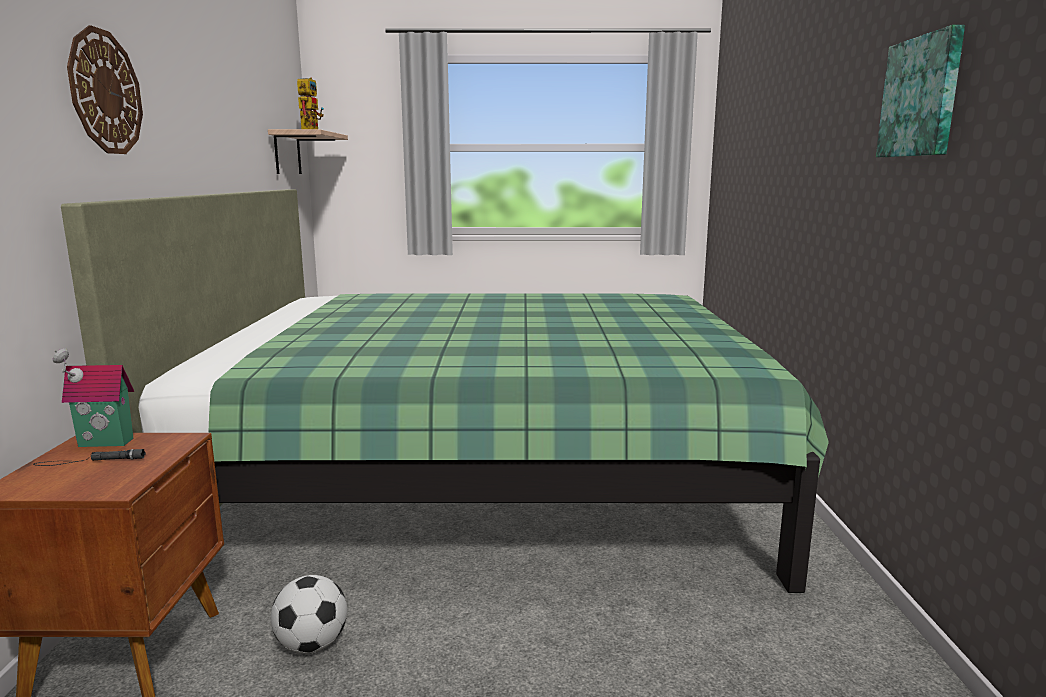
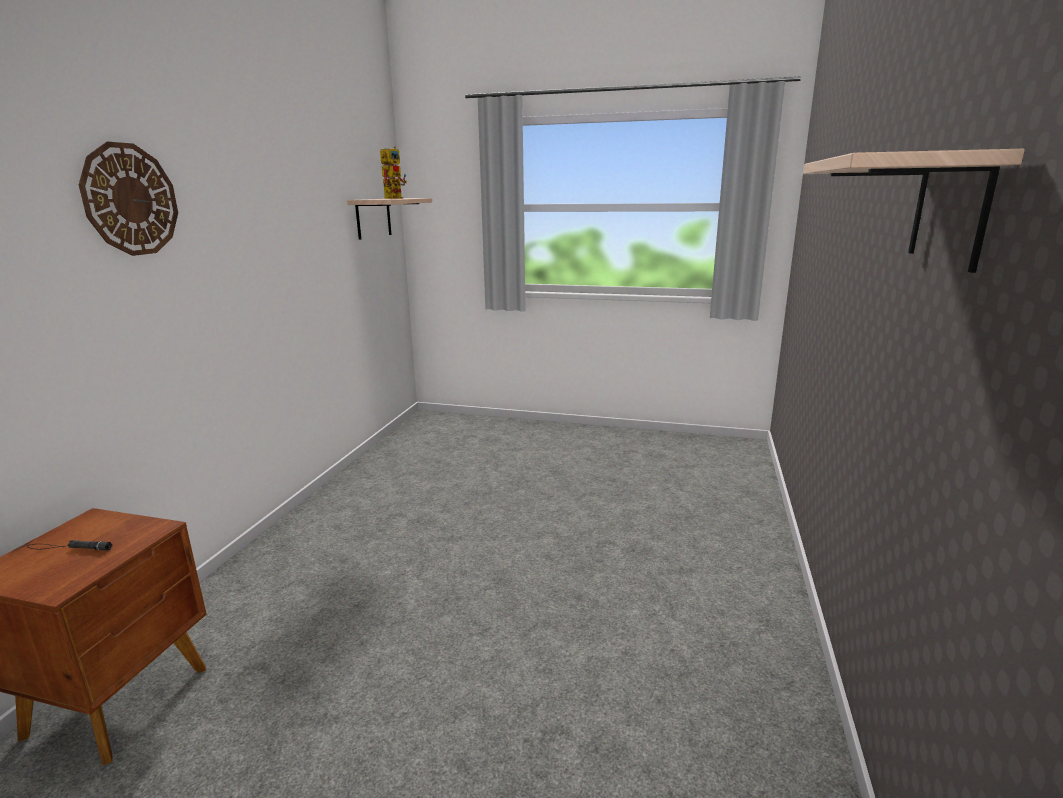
camera: 15 degrees right, 5 degrees up
(103, 444) = (96, 526): toy house -> none
(312, 645) = (258, 722): football -> none
(484, 472) = (501, 540): green bed -> none
(922, 97) = (949, 210): picture -> shelf

